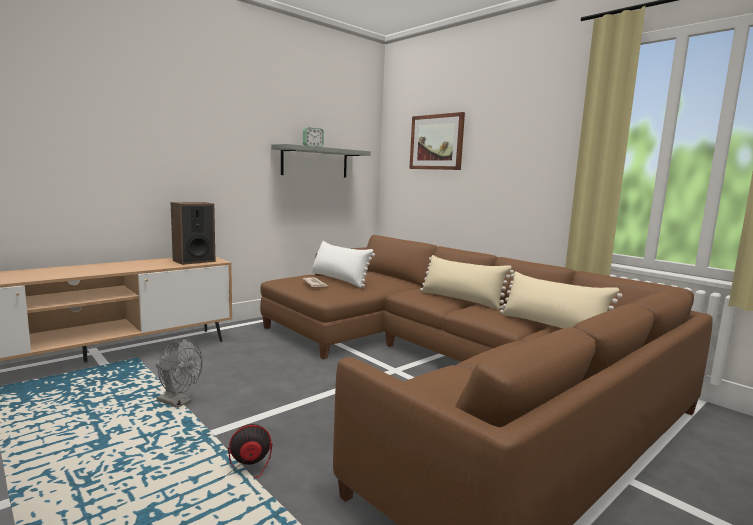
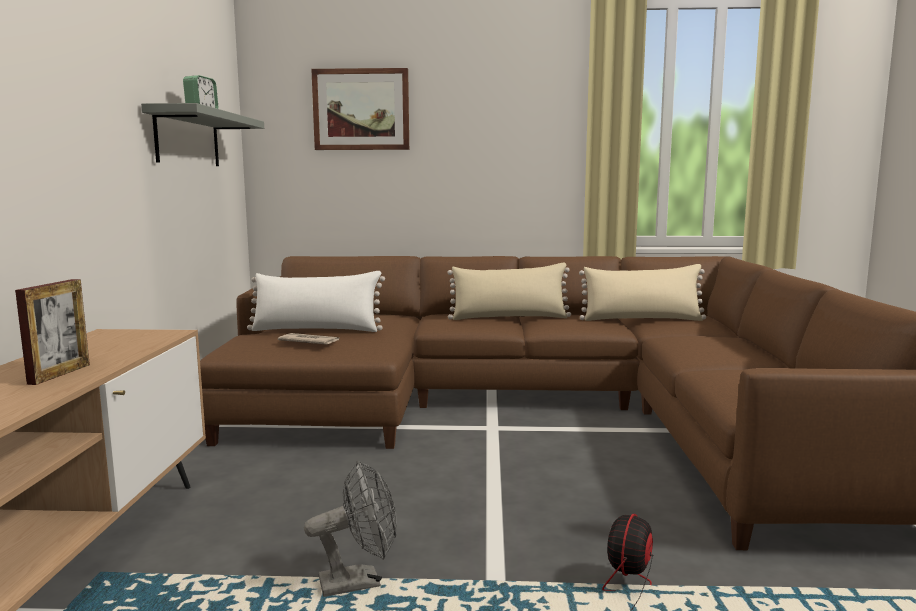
camera: 45 degrees left, 0 degrees up
(134, 267) = (59, 374): none -> picture frame
(193, 261) = (125, 341): speaker -> none

